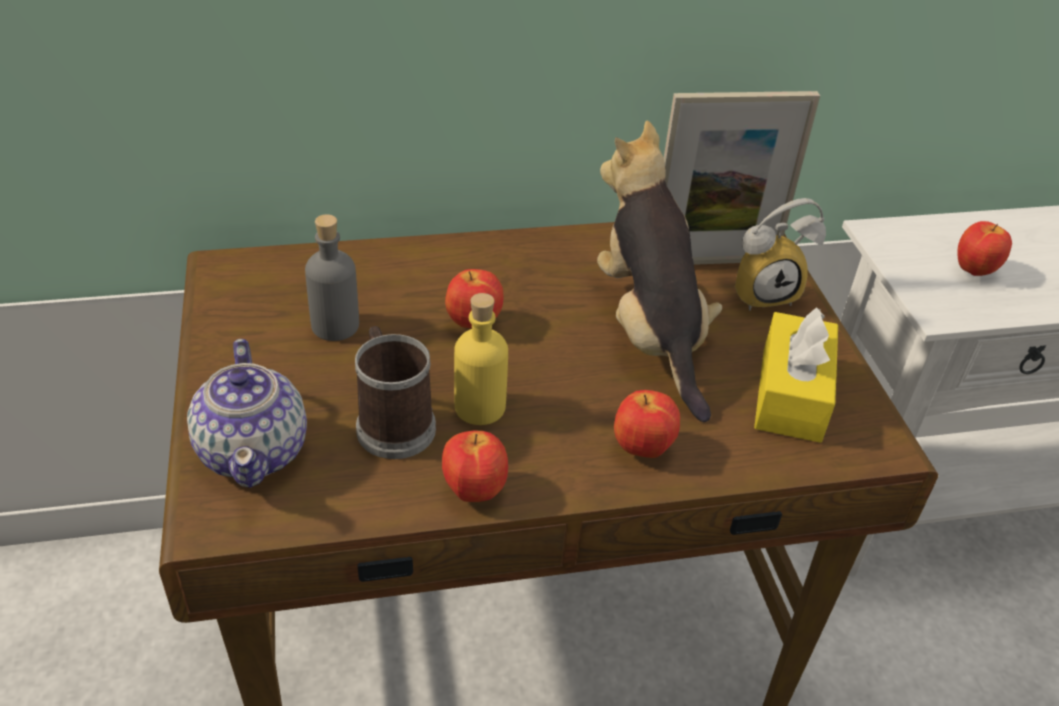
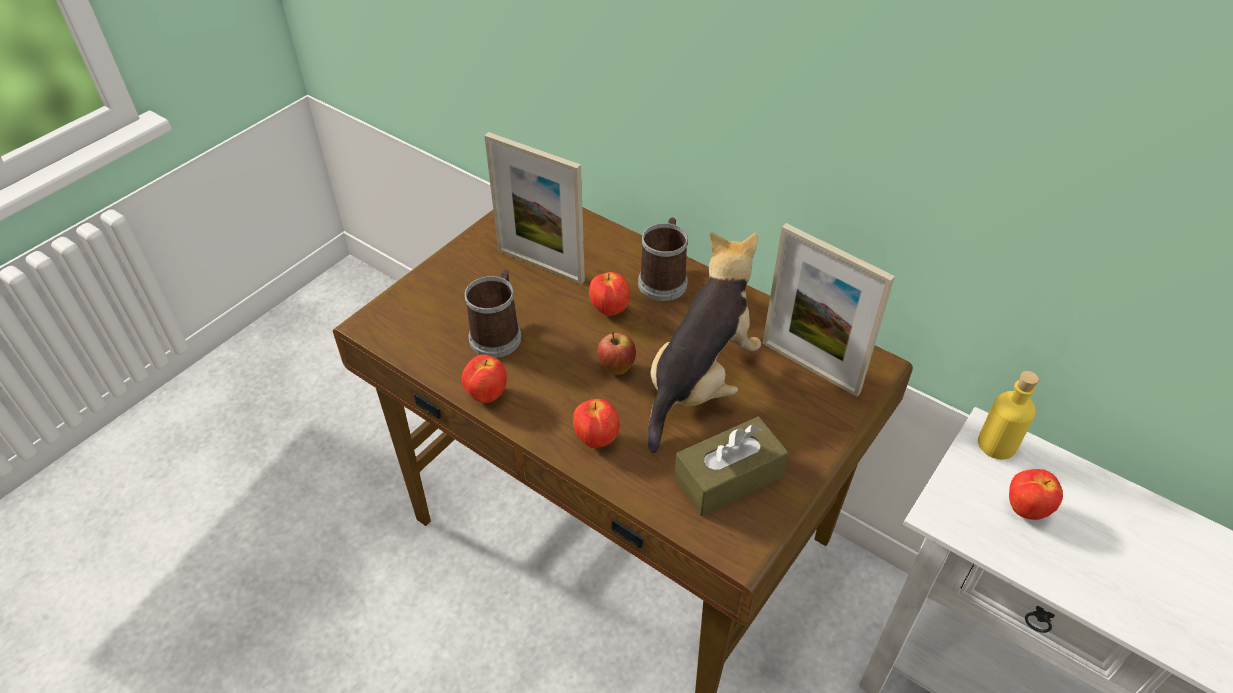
camera: 50 degrees right, 5 degrees up
(255, 450) = (425, 304): teapot -> none
(335, 325) = (540, 265): grey bottle -> picture frame
(480, 407) = (548, 356): yellow bottle -> yellow bottle (996, 444)
(484, 264) = (664, 280): none -> mug
(561, 371) = (616, 368): none -> apple
(764, 292) = (813, 409): alarm clock -> none
(791, 394) = (728, 478): yellow tissue box -> brown tissue box

